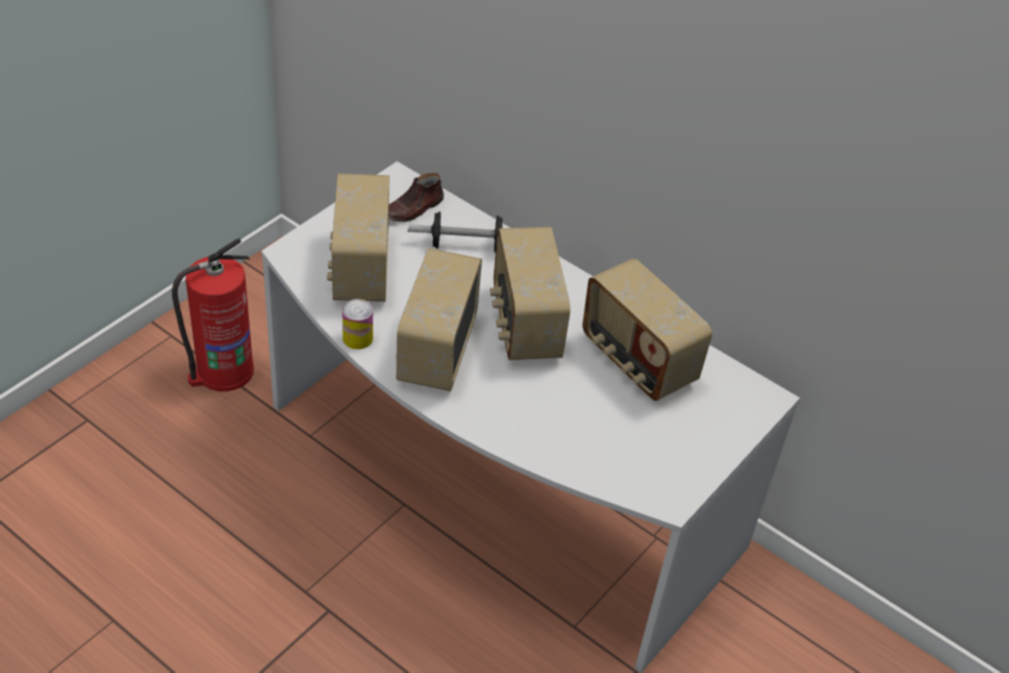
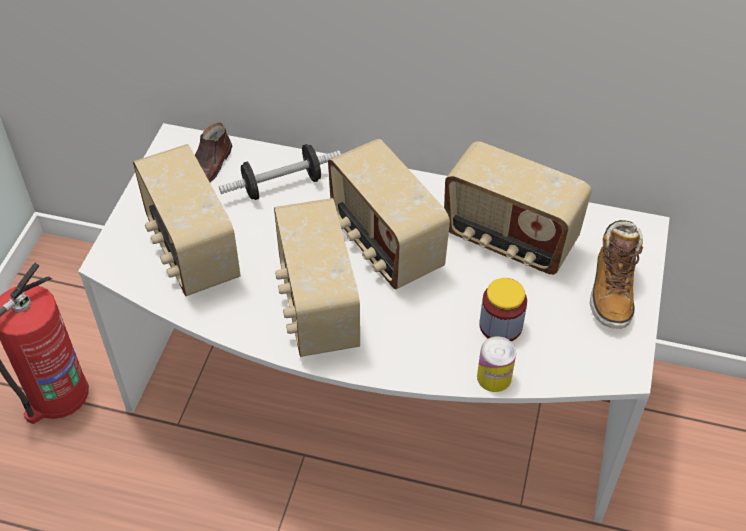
camera: 20 degrees left, 5 degrees up
(357, 338) = (232, 327): can -> can (494, 377)
(583, 424) = (500, 326): none -> jar
(702, 436) = (611, 291): none -> boot

